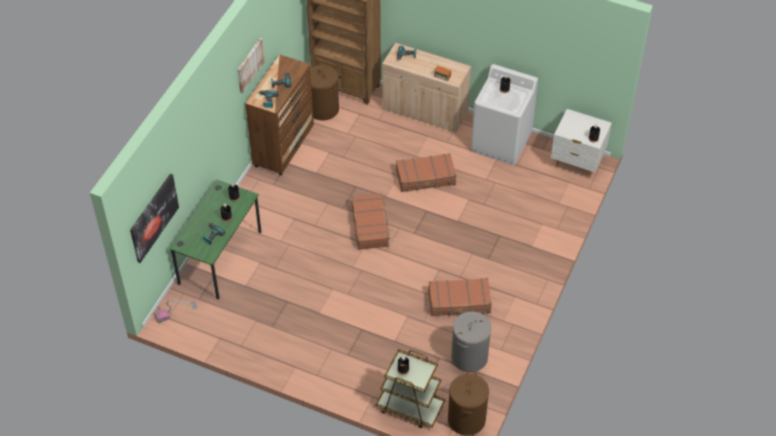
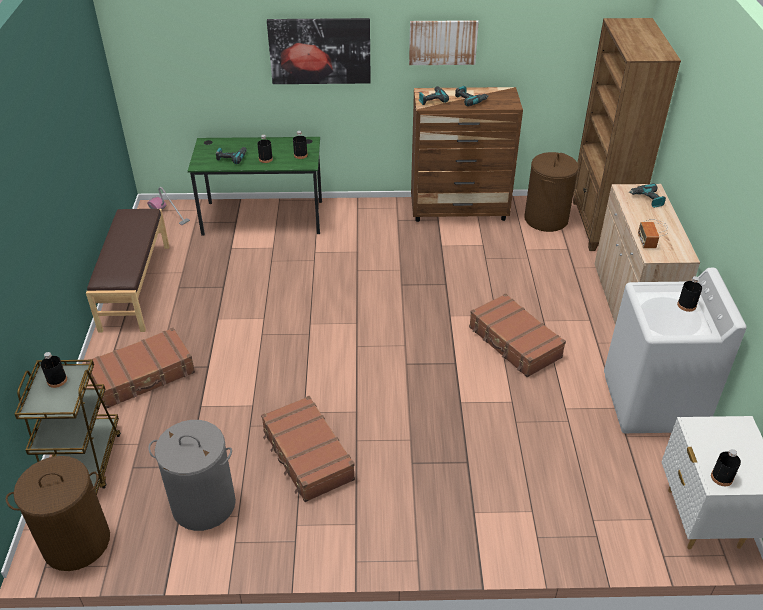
camera: 65 degrees right, 10 degrees down
(153, 217) = (176, 70): picture -> picture (320, 51)
(256, 351) = (135, 287): none -> brown bench
(370, 226) = (390, 318): brown suitcase -> brown suitcase (144, 376)

